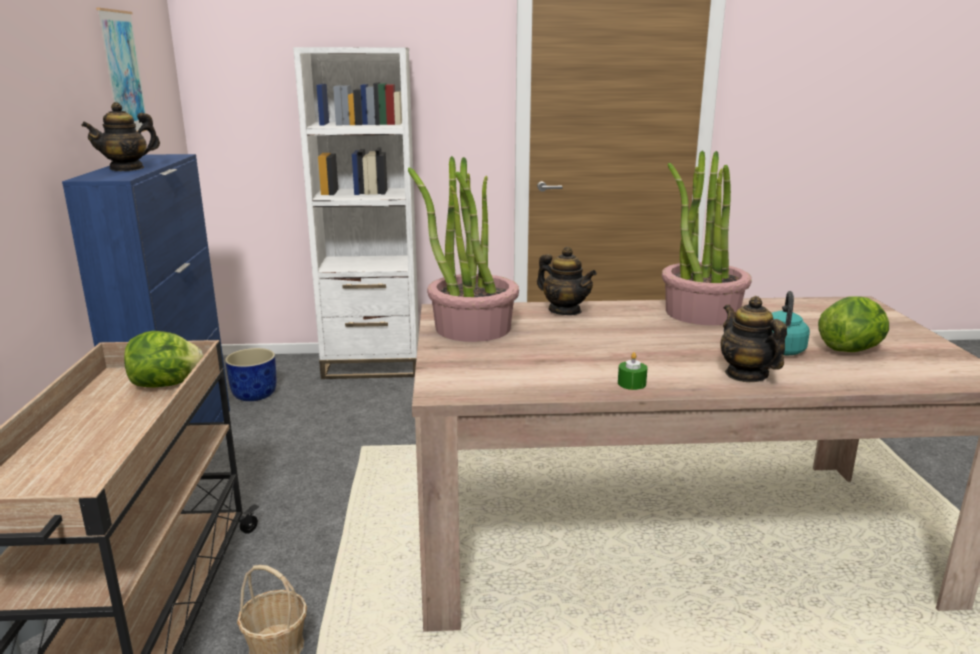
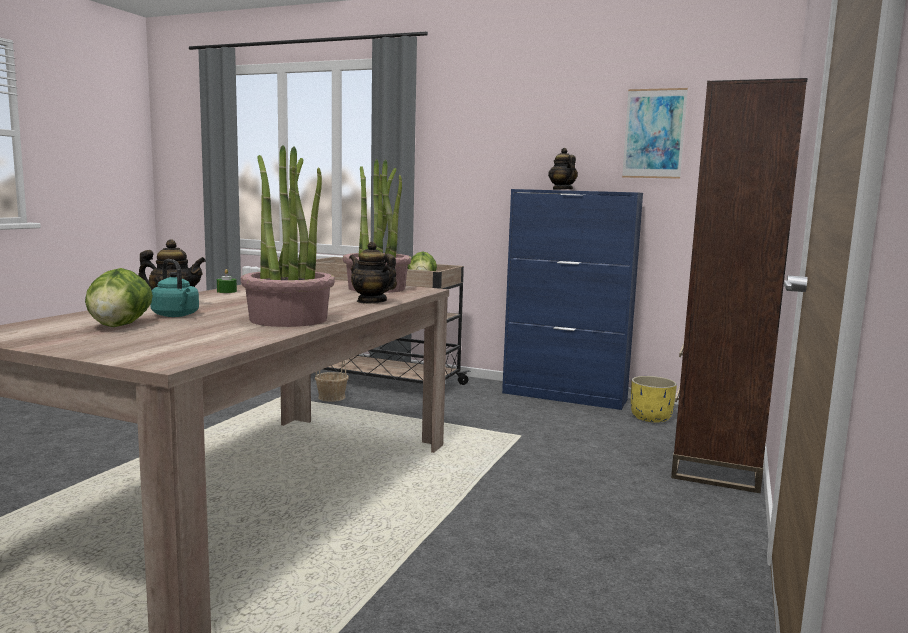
camera: 115 degrees right, 10 degrees down
(254, 394) = (651, 418): blue planter -> yellow planter
(372, 365) = (716, 464): white bookcase -> brown bookcase
(565, 311) = (371, 301): teapot -> teapot turned 60 degrees clockwise

